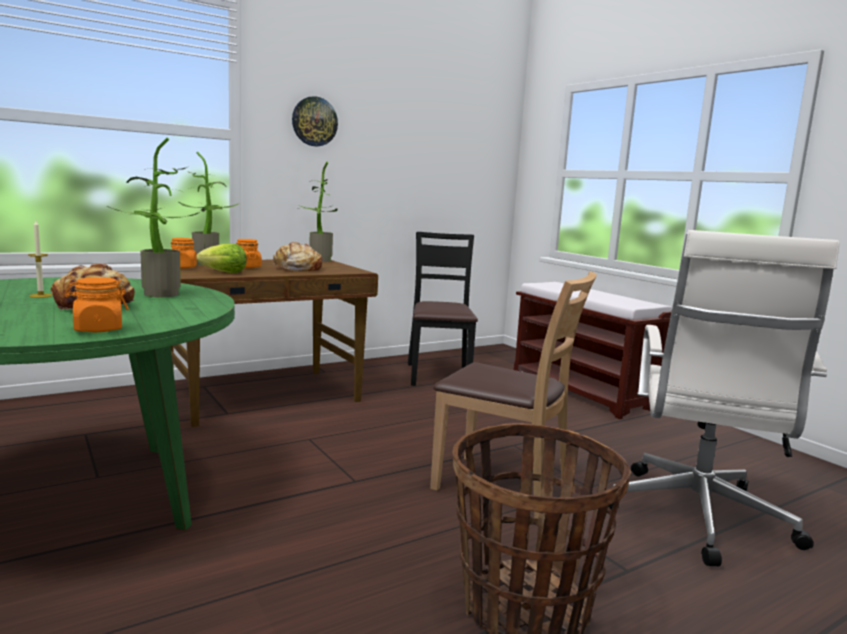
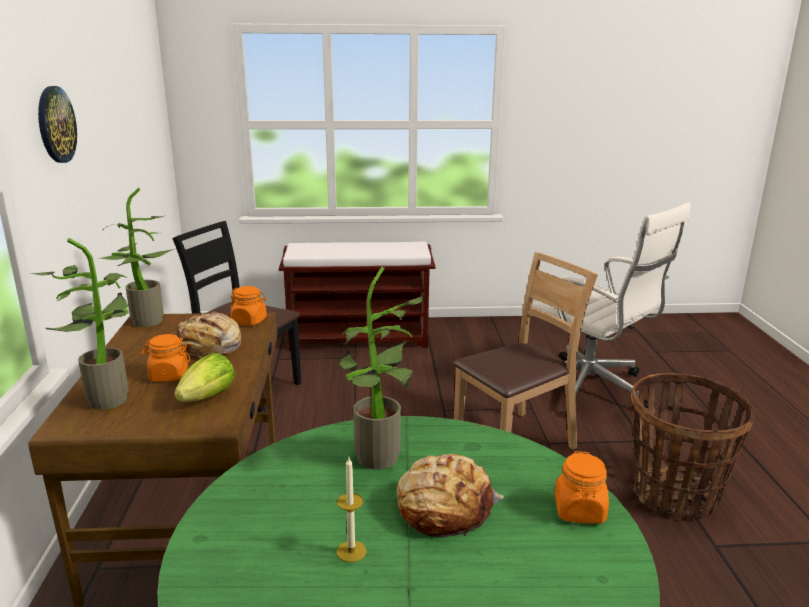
camera: 60 degrees left, 10 degrees up
(183, 267) = (130, 421): orange jar -> orange jar (249, 321)

